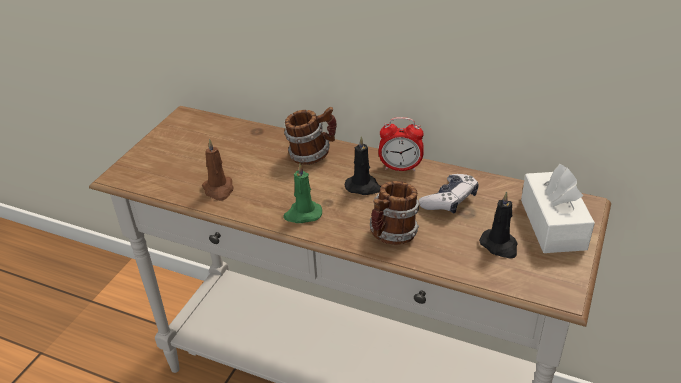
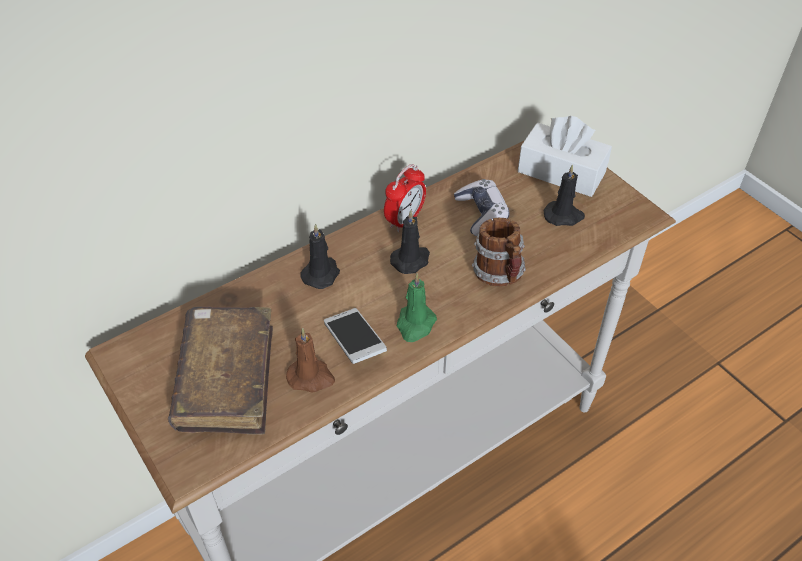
camera: 60 degrees left, 10 degrees up
(192, 159) = (227, 379): none -> brown book
(263, 194) = (355, 342): none -> phone
(312, 155) = (321, 273): mug -> black candle

